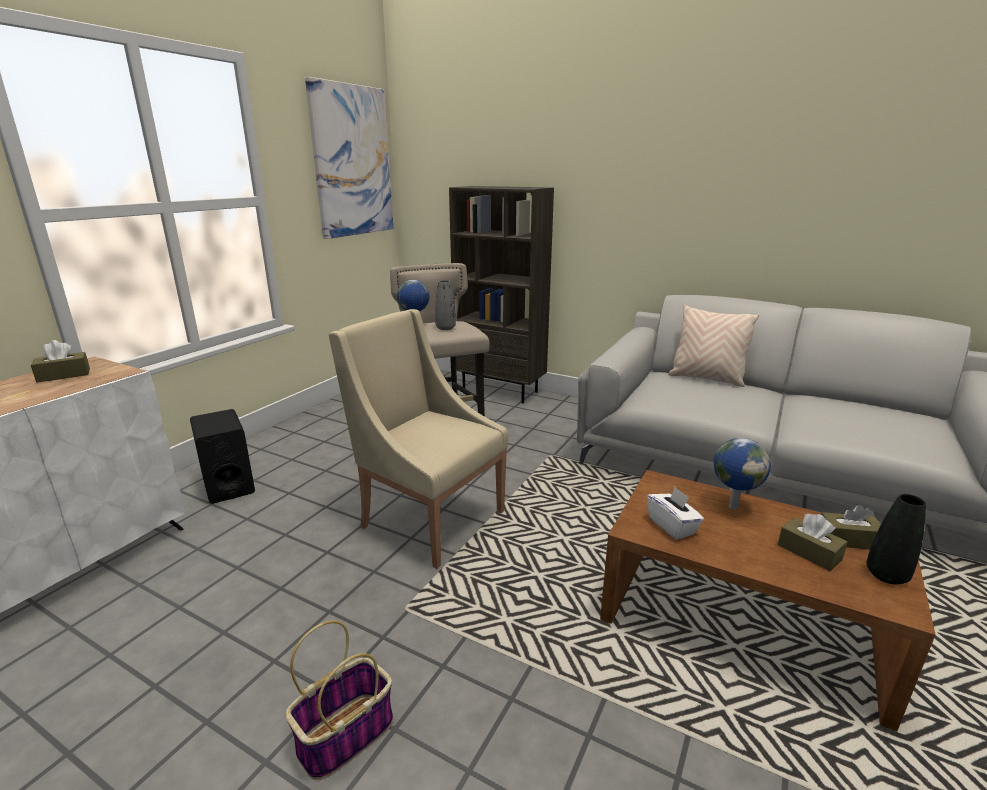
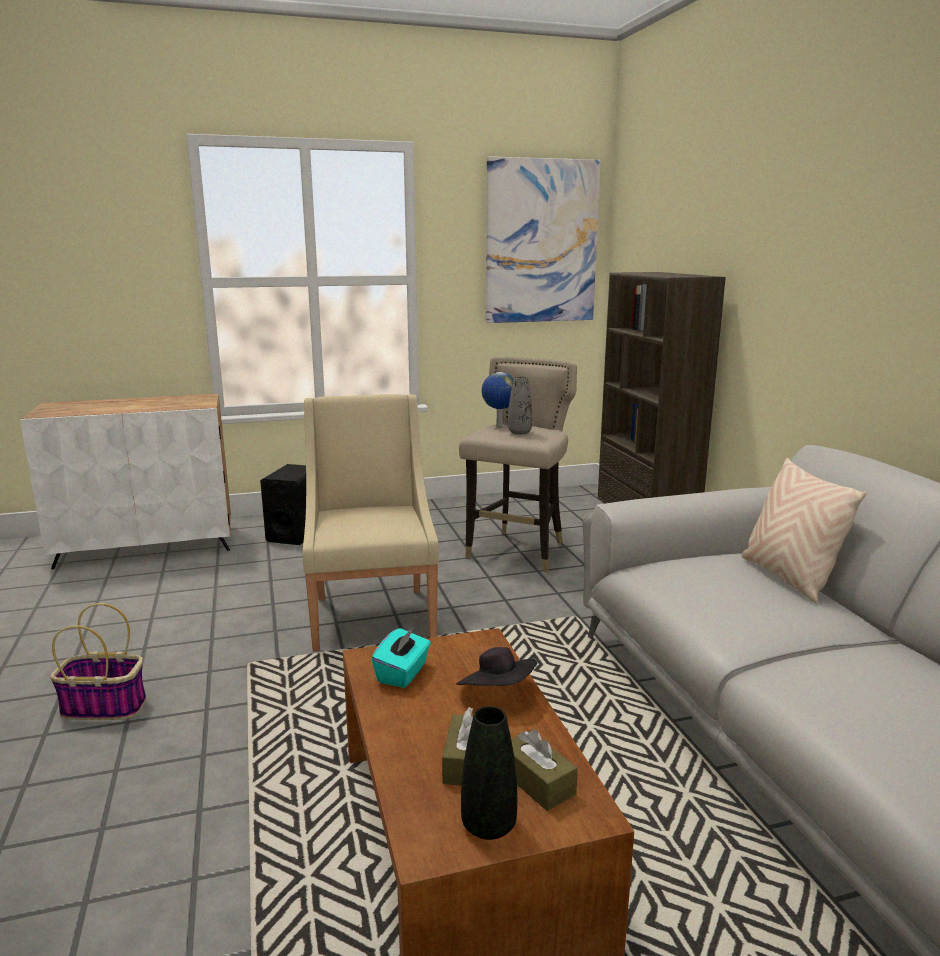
camera: 45 degrees right, 5 degrees down
(64, 375) = (178, 400): brown tissue box -> none
(672, 526) = (403, 673): white tissue box -> turquoise tissue box
(732, 506) = (498, 692): globe -> black hat

